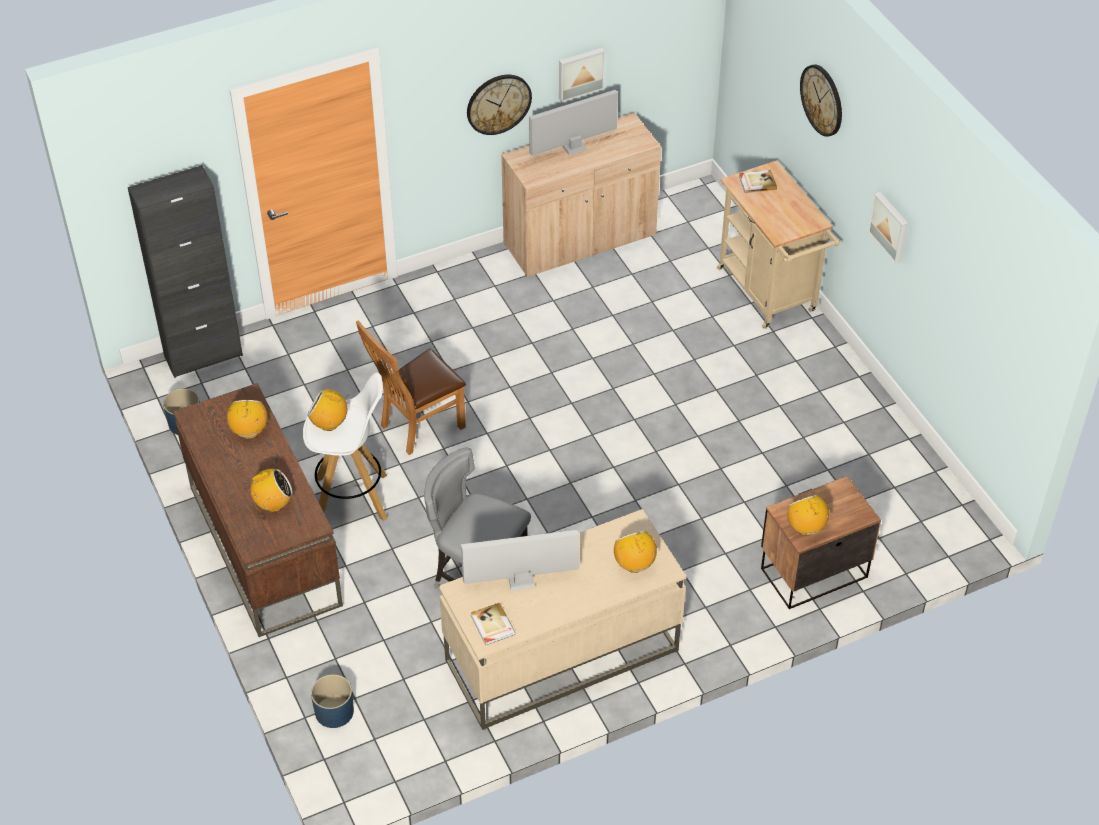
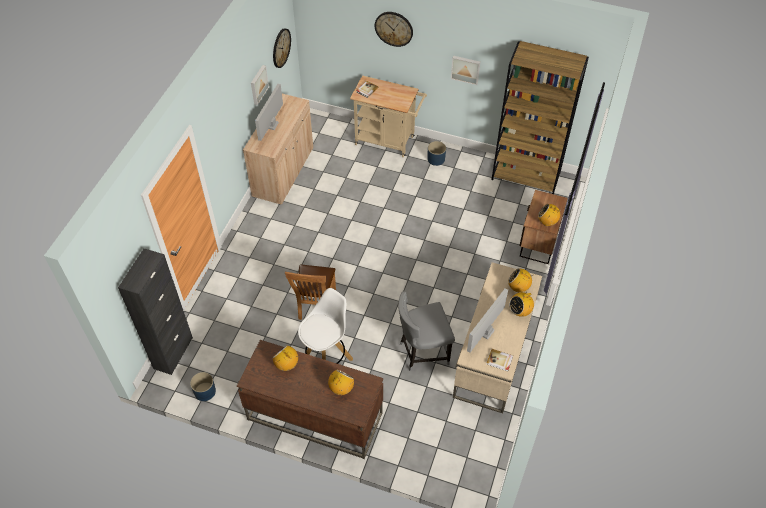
camera: 45 degrees left, 5 degrees up
(329, 423) = (315, 331): radio -> radio (520, 311)
(334, 711) = (436, 461): blue planter -> blue planter (436, 159)
(498, 103) = (236, 123): wall clock -> wall clock (281, 48)
(914, 476) = (526, 176): none -> brown bookcase

